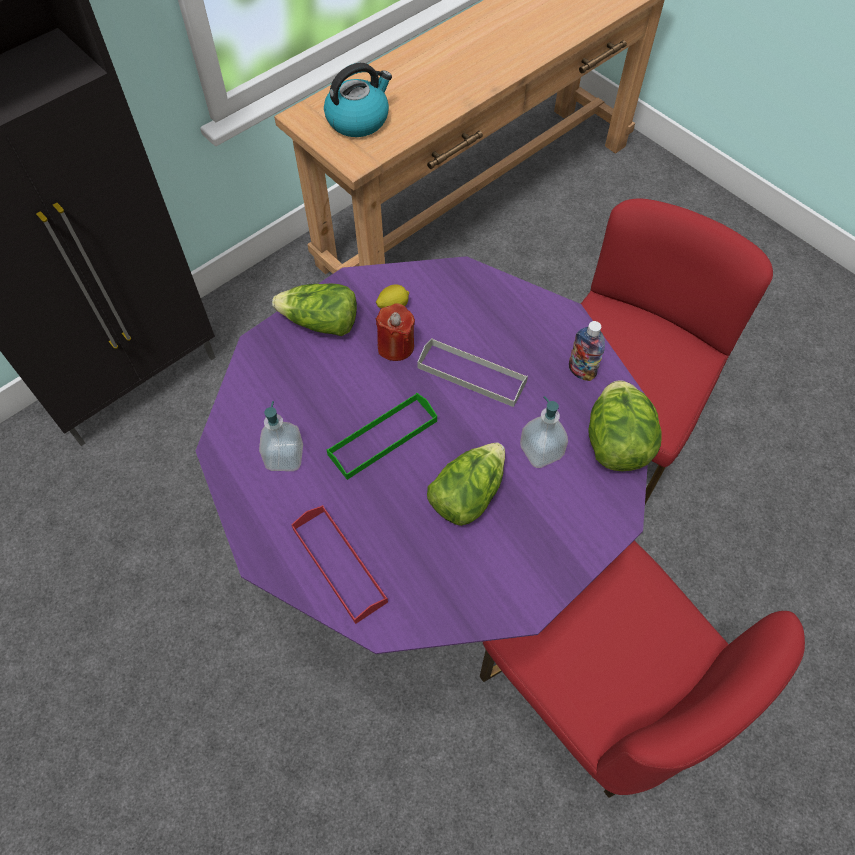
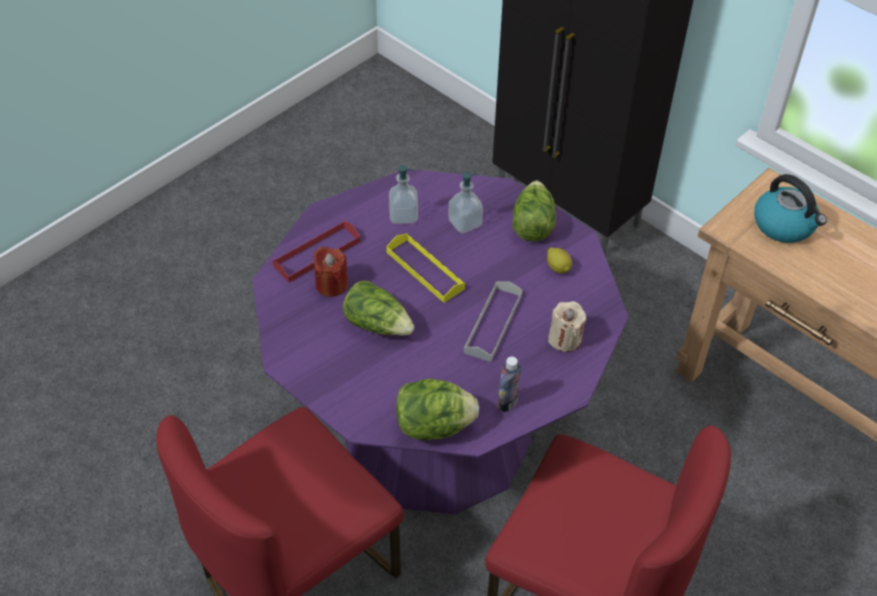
camera: 85 degrees right, 10 degrees down
(383, 438) = (425, 270): green tray -> yellow tray
(396, 346) = (516, 272): red candle -> red candle (331, 284)
(496, 312) = (565, 339): none -> beige candle
(541, 451) = (421, 372): soap dispenser -> soap dispenser (465, 223)

